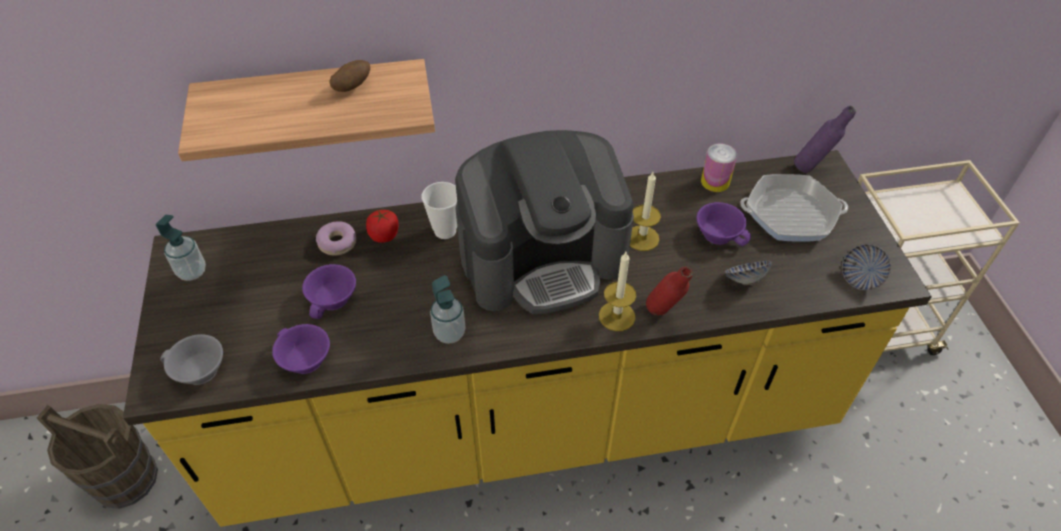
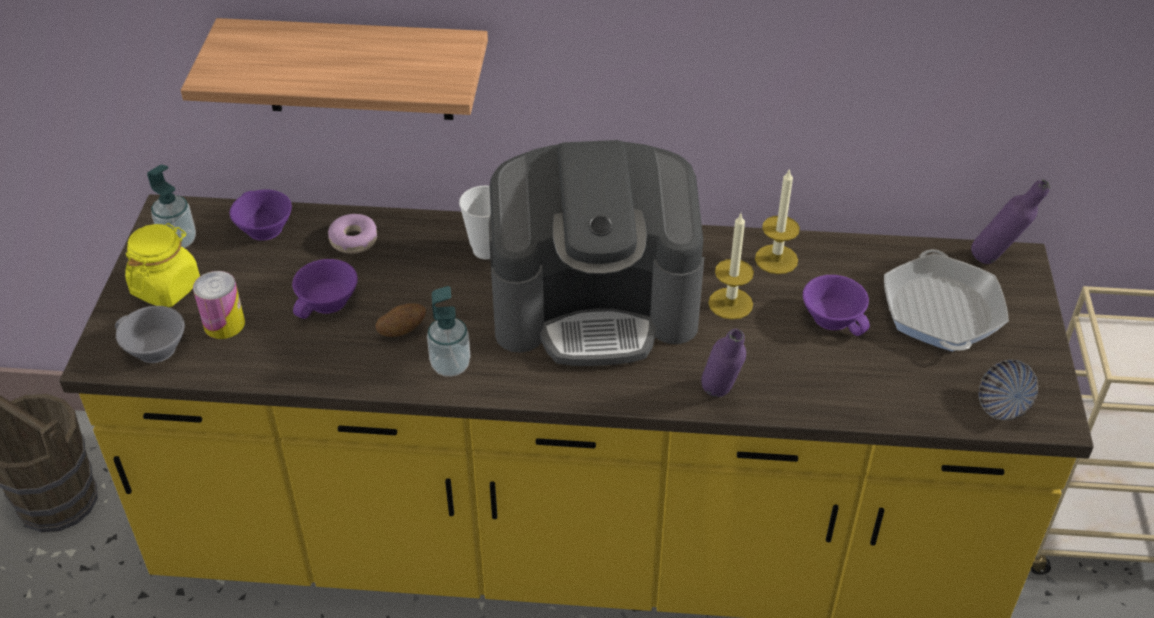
camera: 15 degrees right, 5 degrees down
(193, 314) = (166, 287): none -> yellow jar
(303, 360) = (272, 361): purple cup -> purple cup (261, 228)
(352, 87) = (393, 50): potato -> potato (402, 331)
(384, 235) = (412, 241): tomato -> none
(617, 316) = (661, 387): candle -> candle (776, 259)
(663, 317) = (720, 399): red bottle -> purple bottle
(715, 182) = (855, 253): can -> can (224, 324)
(744, 280) = (844, 377): bowl -> none
(790, 214) = (941, 311): frying pan -> frying pan turned 75 degrees clockwise

